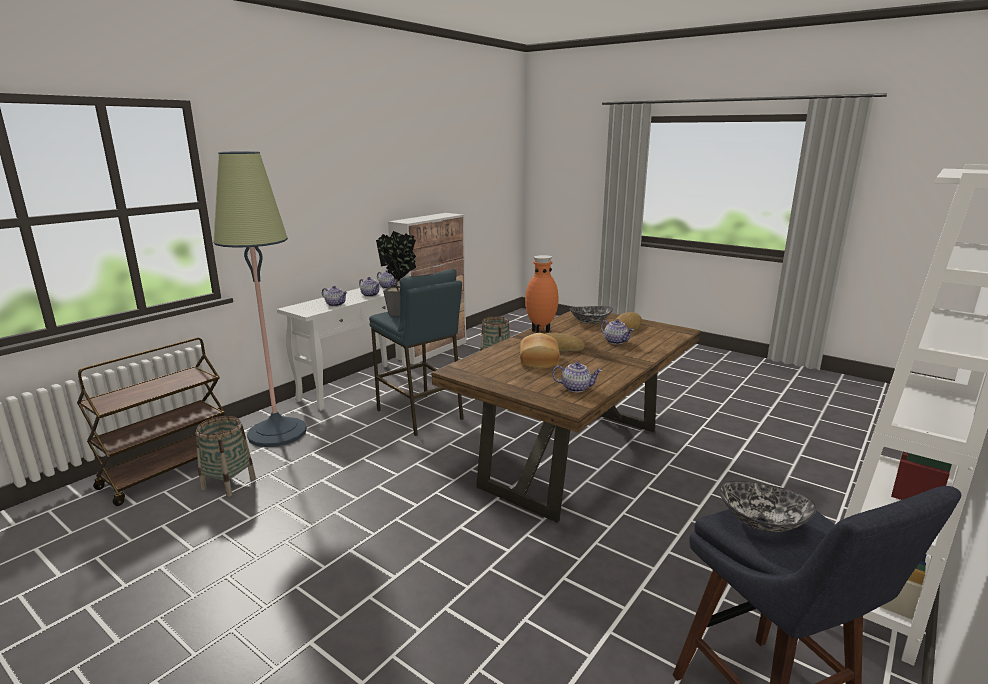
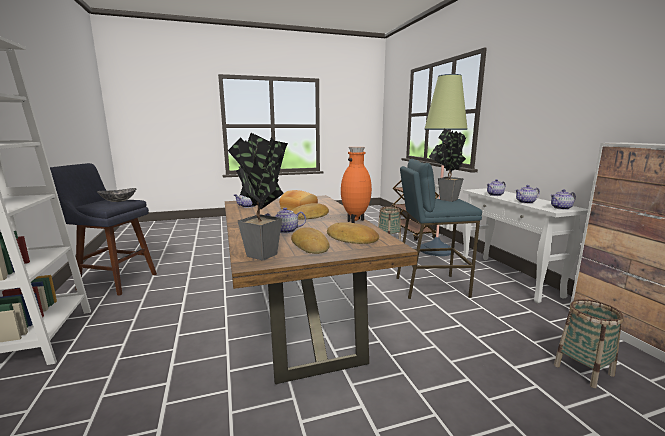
camera: 125 degrees right, 5 degrees down
(590, 321) = (352, 239): bowl -> bread
(668, 331) = (263, 256): none -> potted plant

